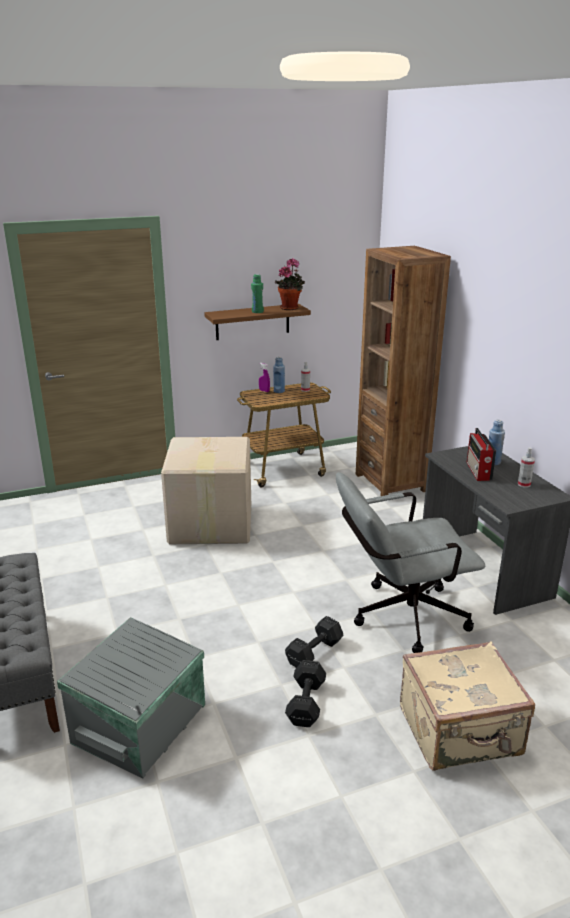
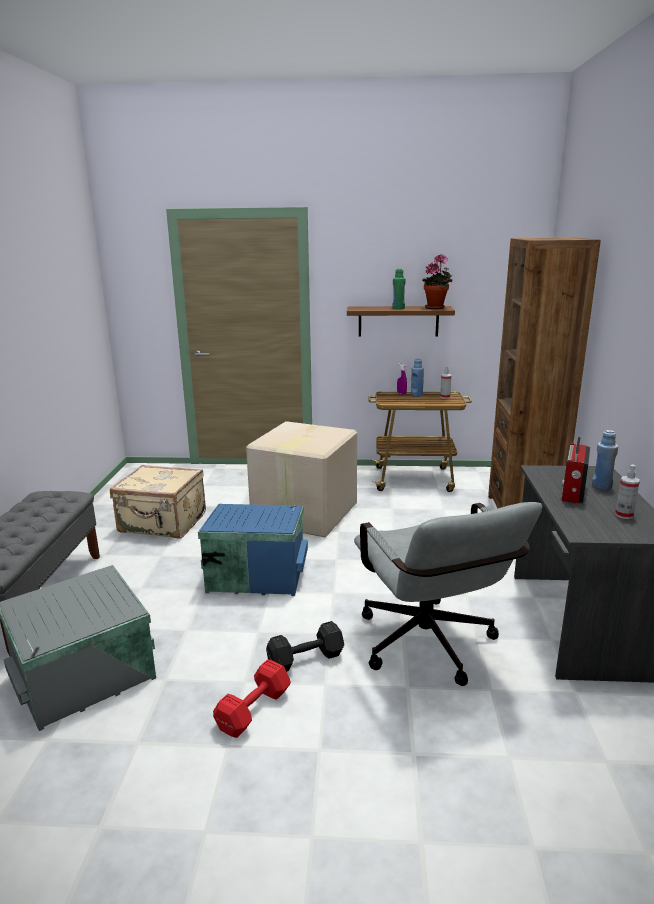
camera: 25 degrees right, 5 degrees down
(213, 591) = (256, 573): none -> blue storage box
(307, 702) = (255, 709): black dumbbell -> red dumbbell
(400, 617) = (431, 649): grey office chair -> grey office chair turned 120 degrees counterclockwise
(460, 732) = (407, 811): beige suitcase -> beige suitcase (163, 523)

